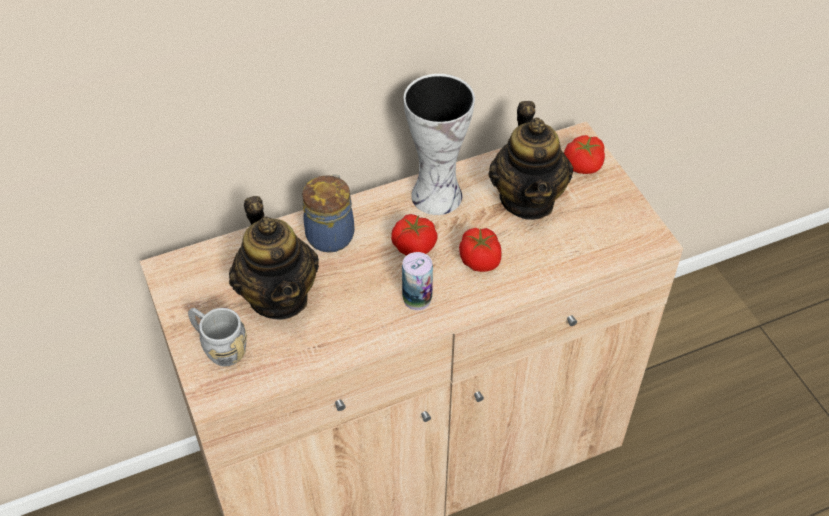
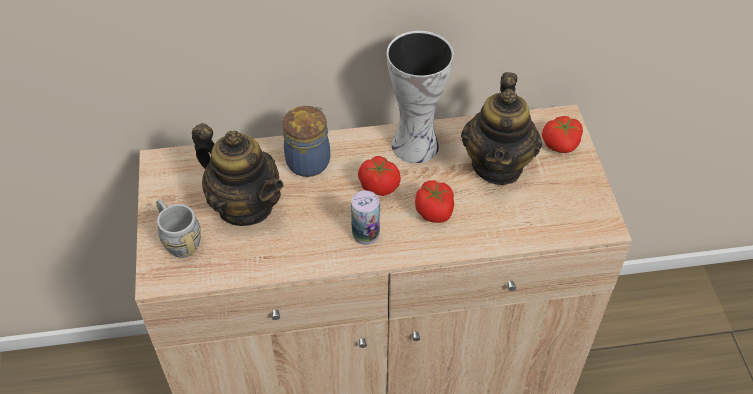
camera: 15 degrees right, 0 degrees up
(279, 296) = (245, 206): teapot -> teapot turned 45 degrees counterclockwise

